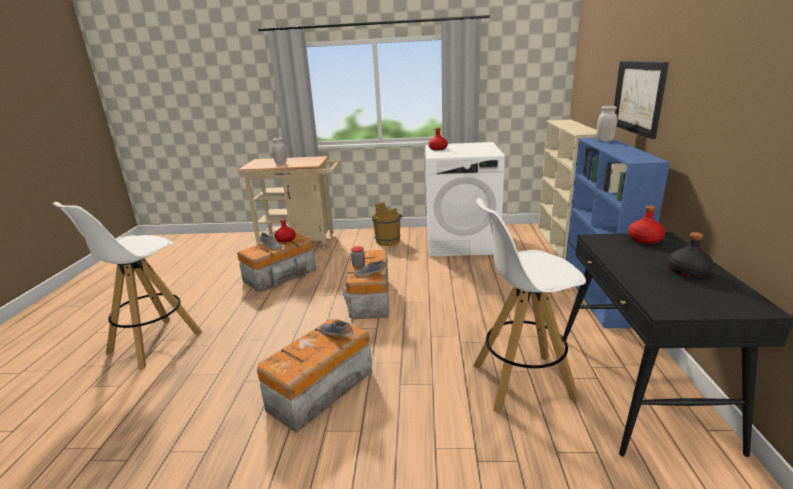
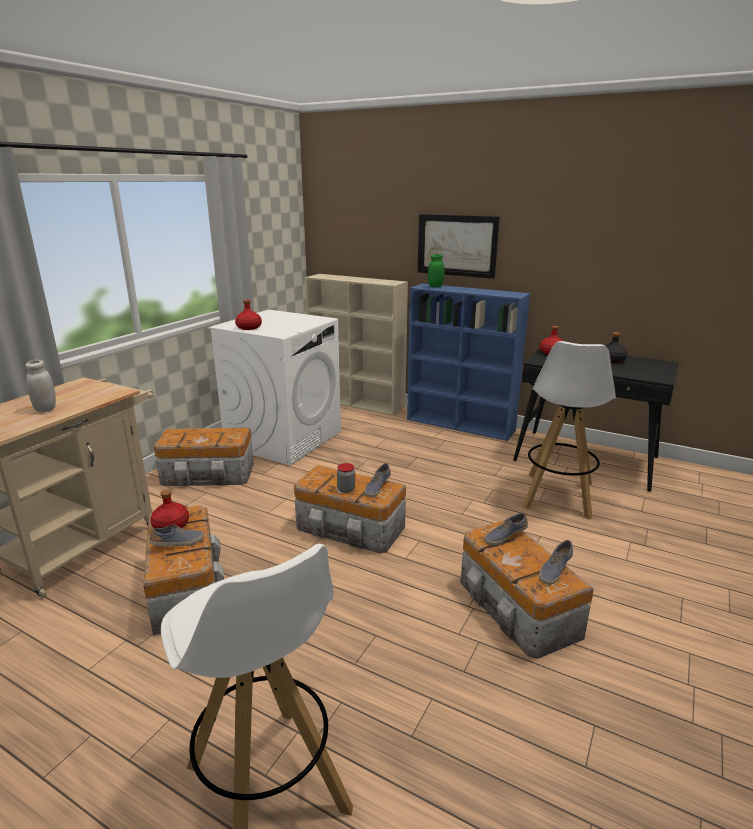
camera: 65 degrees left, 0 degrees up
(301, 364) = (554, 570): none -> shoe
(390, 241) = (209, 475): brown bucket -> storage box
(604, 140) = (435, 286): white jar -> green jar

